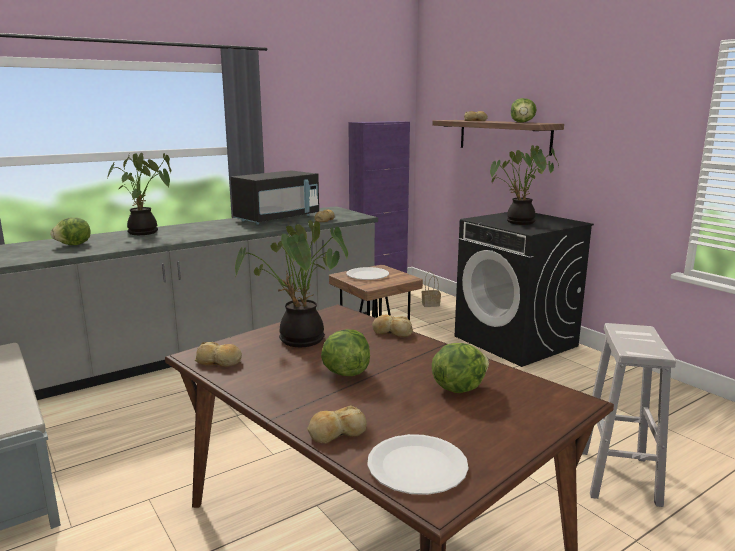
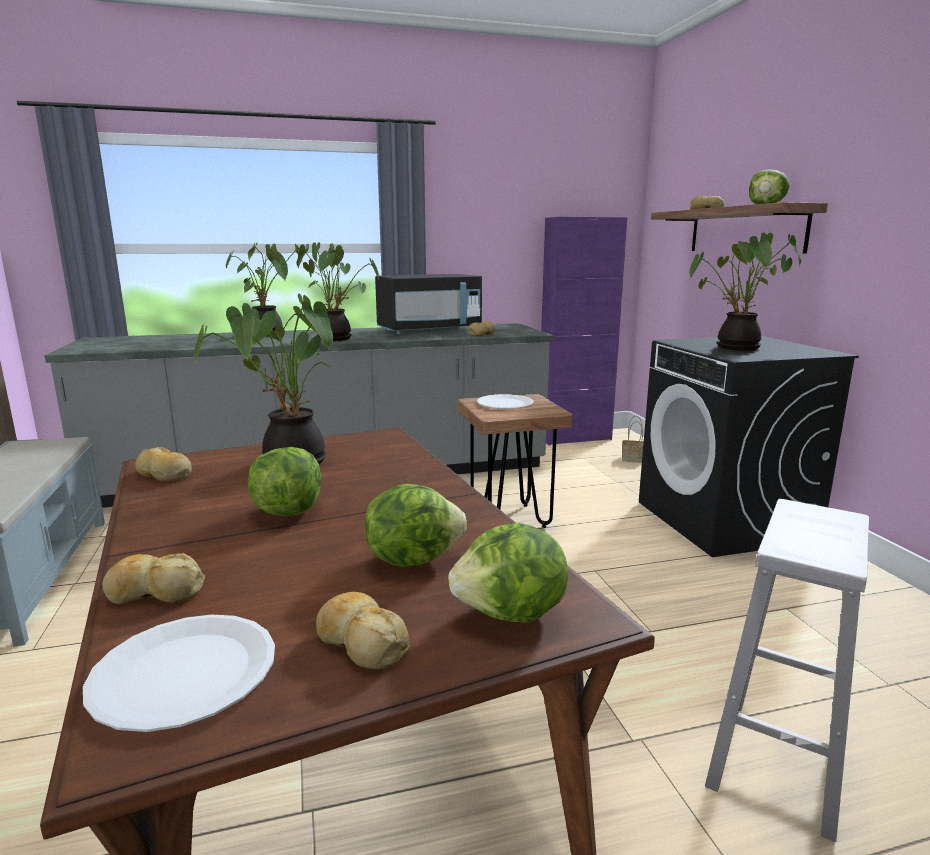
camera: 20 degrees right, 0 degrees up
(74, 245) = (181, 340): lettuce -> lettuce (511, 615)
(214, 233) = (337, 338): none -> potted plant
(392, 332) = (420, 468): bread -> bread (361, 642)

